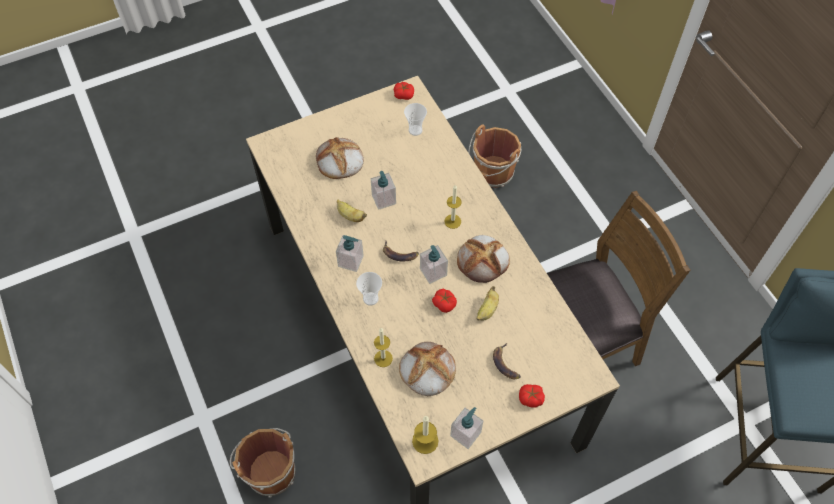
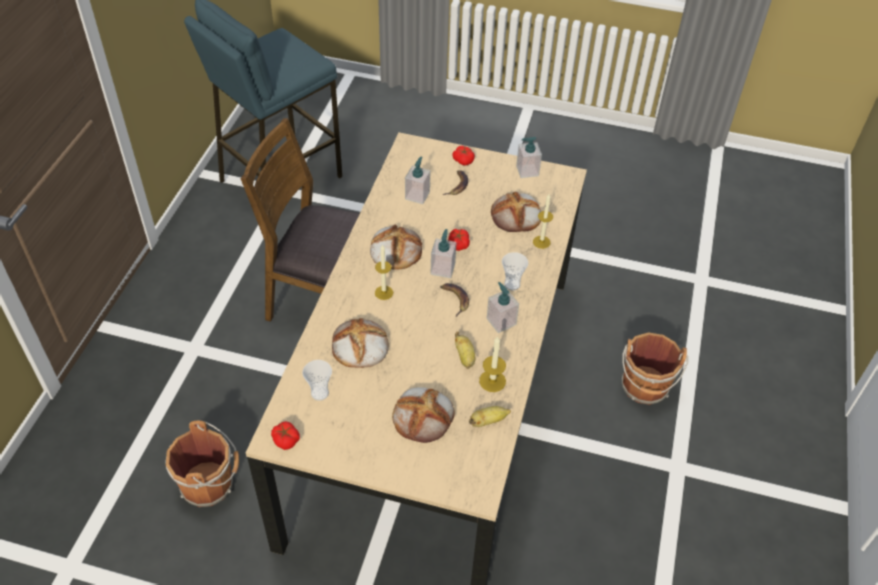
camera: 140 degrees left, 10 degrees down
(384, 199) = (420, 350): soap dispenser -> soap dispenser (417, 195)
(425, 173) = (359, 347): none -> bread
(425, 441) = (558, 183): candle -> candle (492, 381)
(487, 310) = (432, 220): banana -> banana (488, 421)

